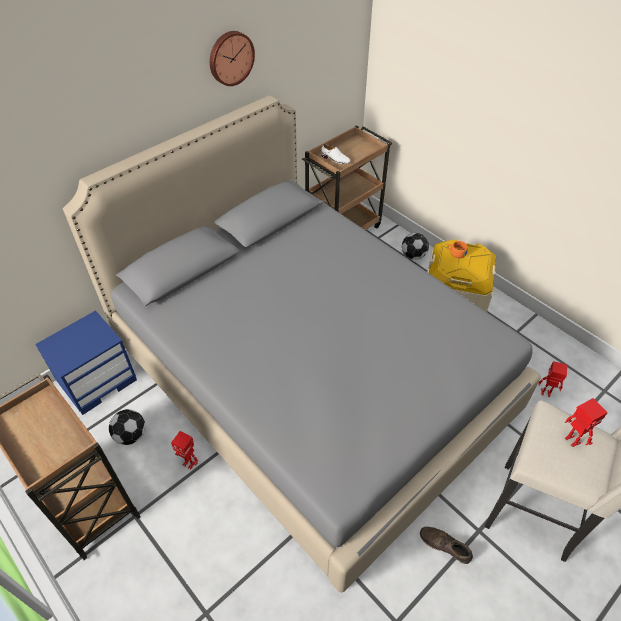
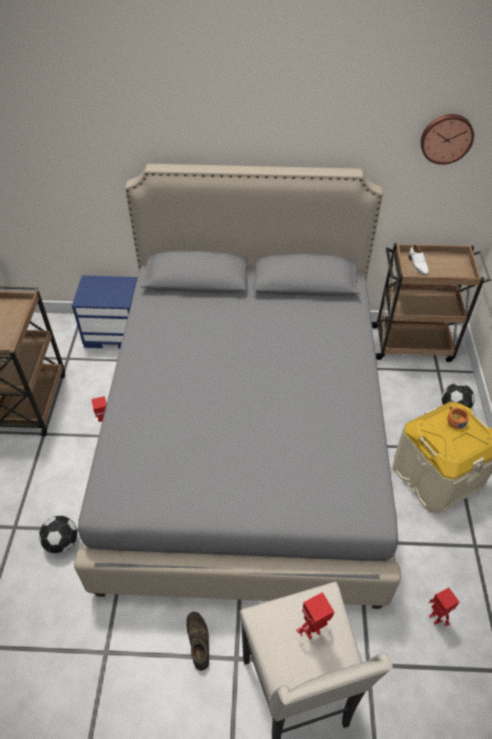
camera: 45 degrees right, 0 degrees up
(130, 435) = (95, 382): football -> football (62, 542)
(230, 58) = (326, 117): wall clock -> wall clock (446, 138)
(571, 440) = (312, 632): toy robot -> toy robot turned 135 degrees counterclockwise

